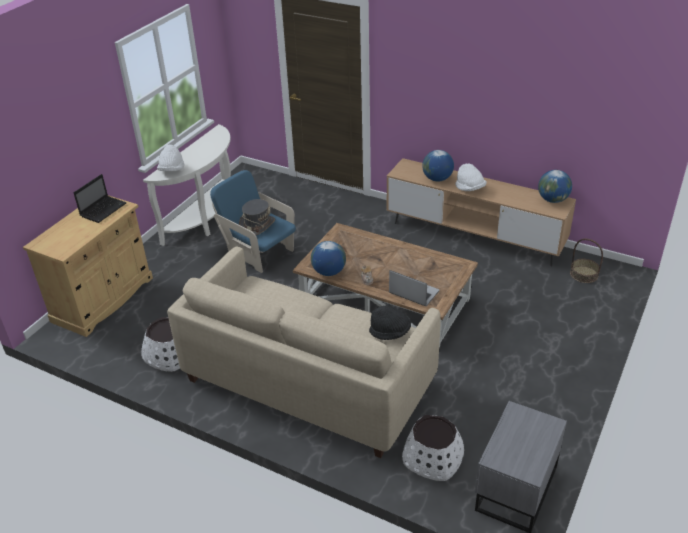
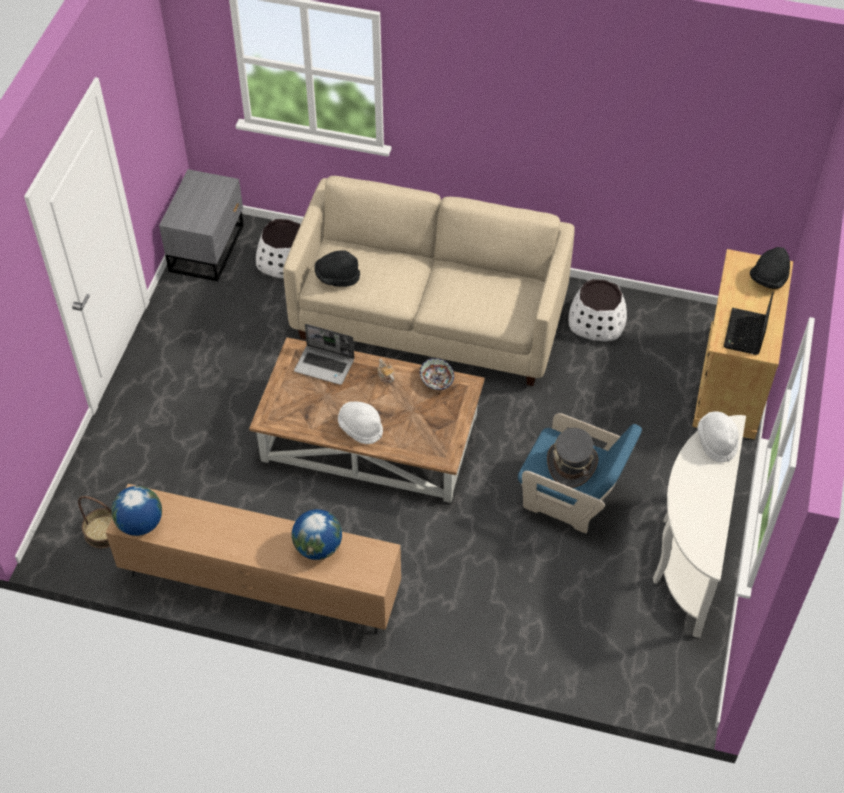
camera: 165 degrees right, 15 degrees up
(54, 237) = (768, 279): none -> black hat
(329, 272) = (437, 380): globe -> bowl
(470, 188) = (265, 531): white hat -> white hat (361, 428)

